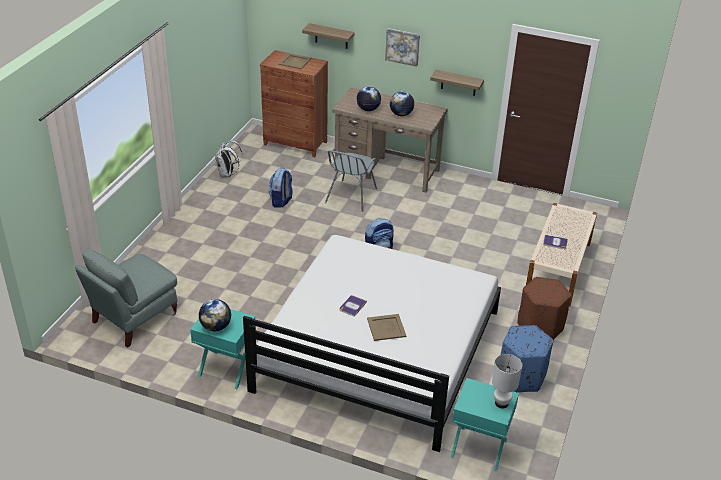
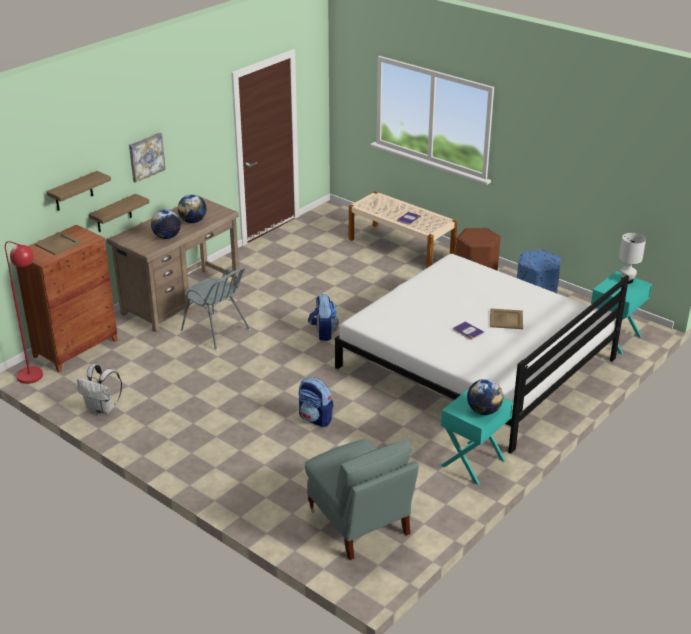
camera: 70 degrees left, 5 degrees down
(252, 139) = (36, 378): none -> red floor lamp
(281, 201) = (191, 378): backpack -> backpack (315, 419)
(458, 83) = (201, 163): shelf -> shelf (113, 214)

